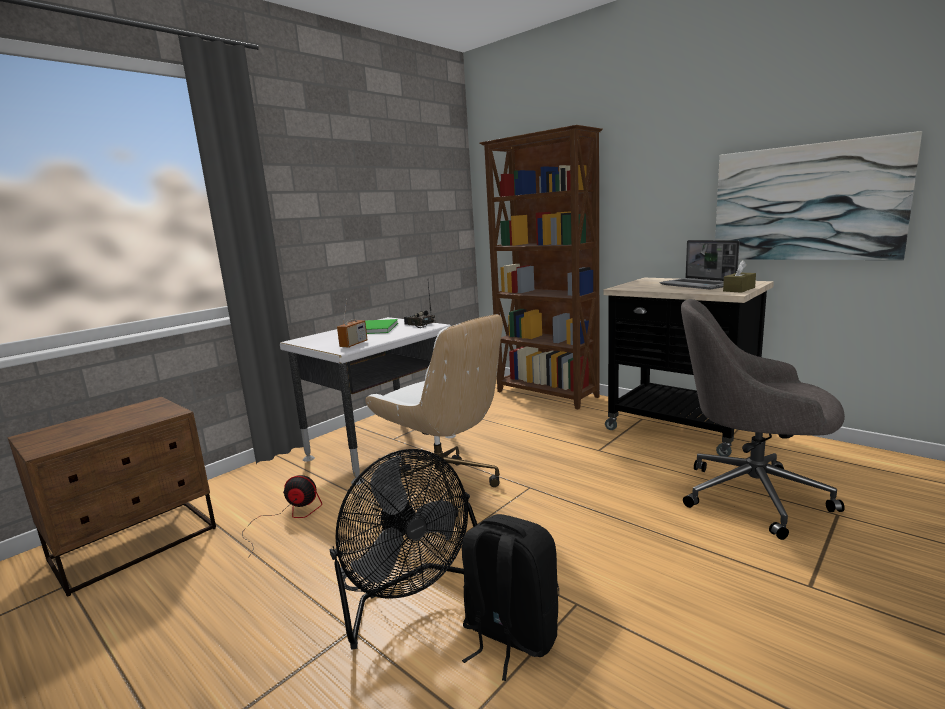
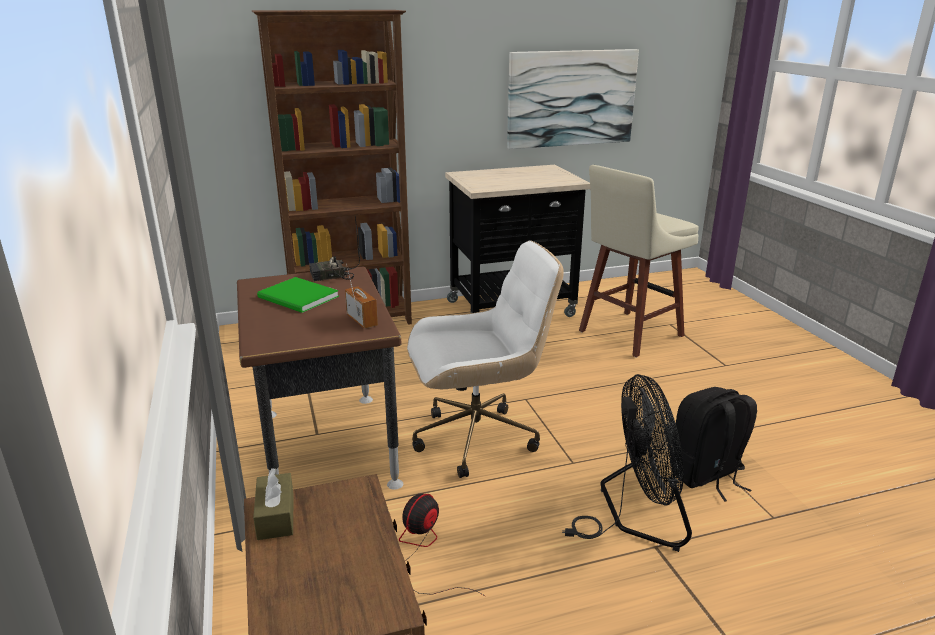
camera: 60 degrees left, 10 degrees up
(381, 446) = (326, 447): white desk -> brown desk
(698, 285) = (525, 176): laptop -> none
(739, 289) = (567, 177): brown tissue box -> brown tissue box (276, 516)
(751, 497) = (628, 334): grey office chair -> beige stool

